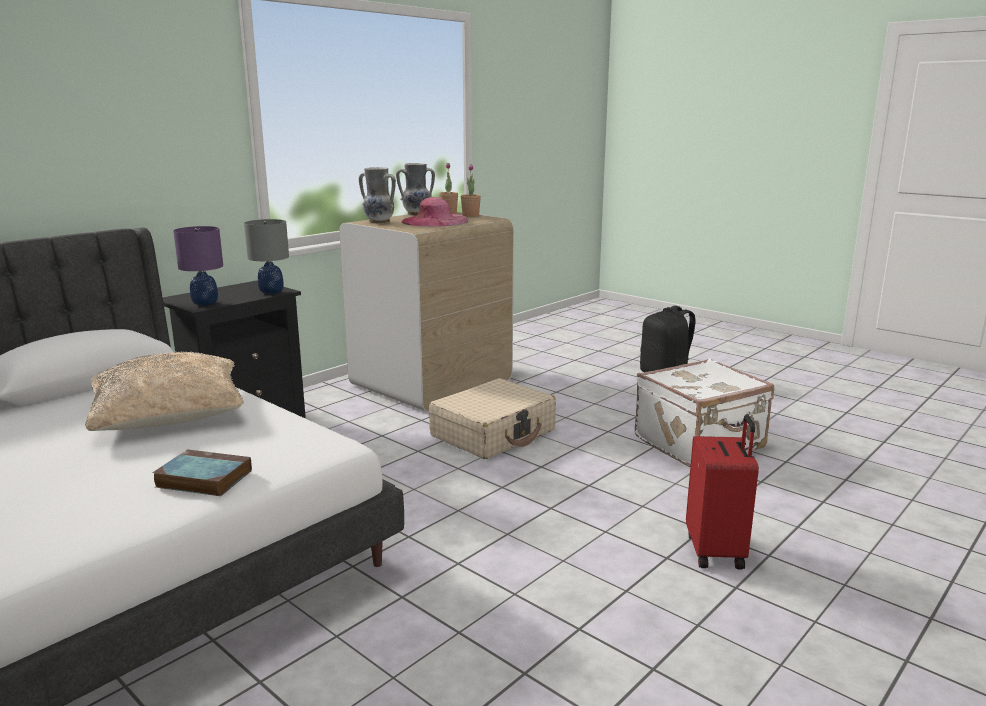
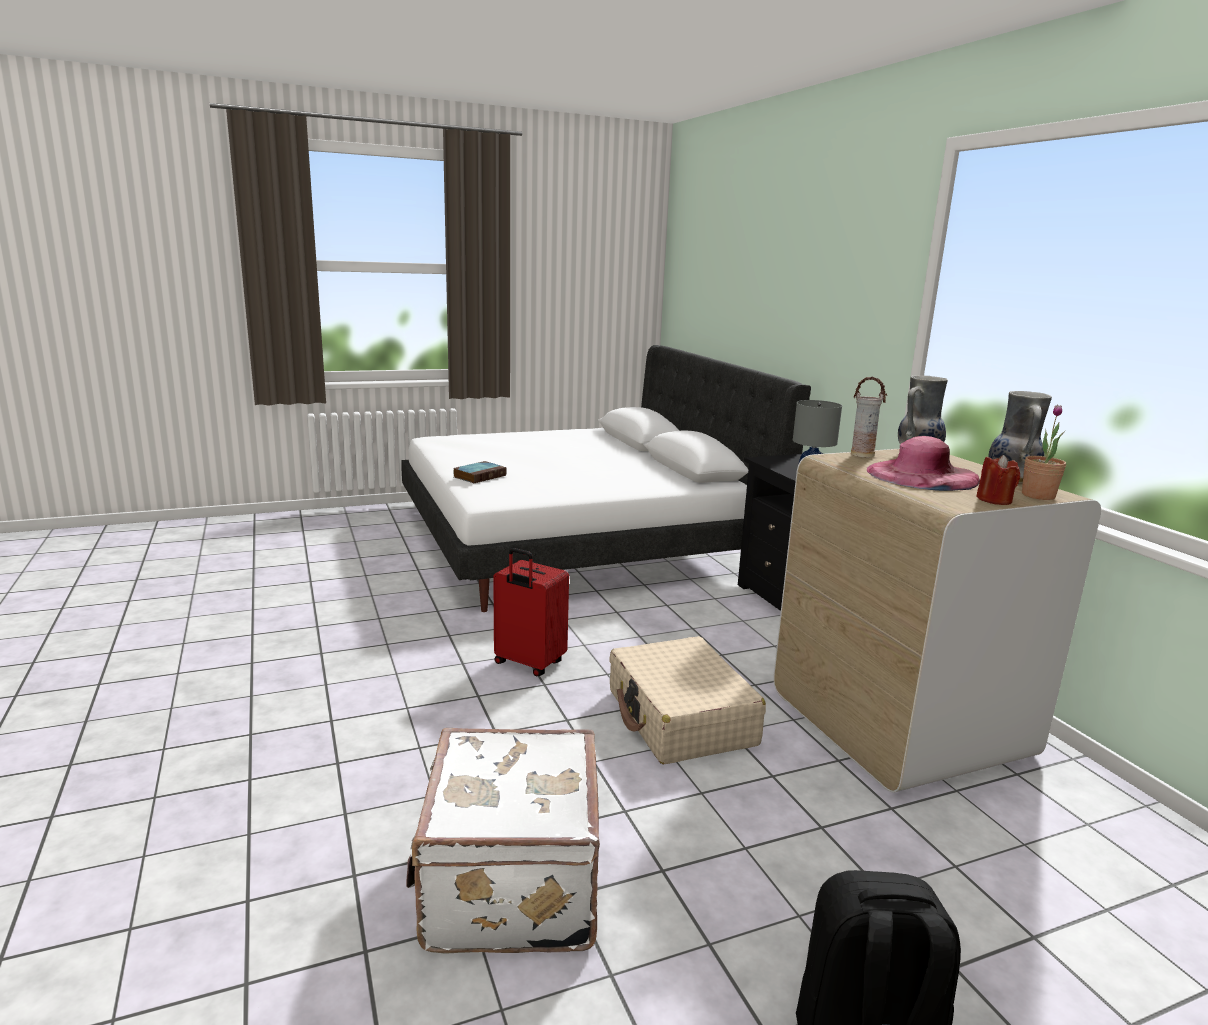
camera: 115 degrees right, 0 degrees up
(169, 412) = (599, 478): beige pillow -> none
(204, 304) = (774, 461): purple table lamp -> none
(396, 227) = (862, 455): none -> vase
(470, 215) = (994, 500): potted plant -> red candle
(716, 551) = (299, 751): red suitcase -> red suitcase (528, 664)

